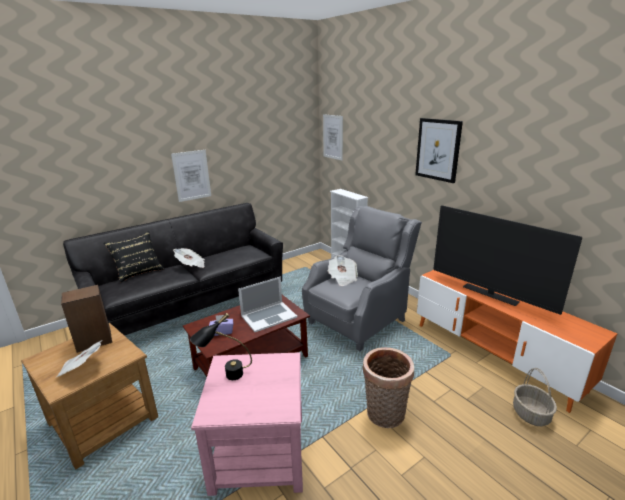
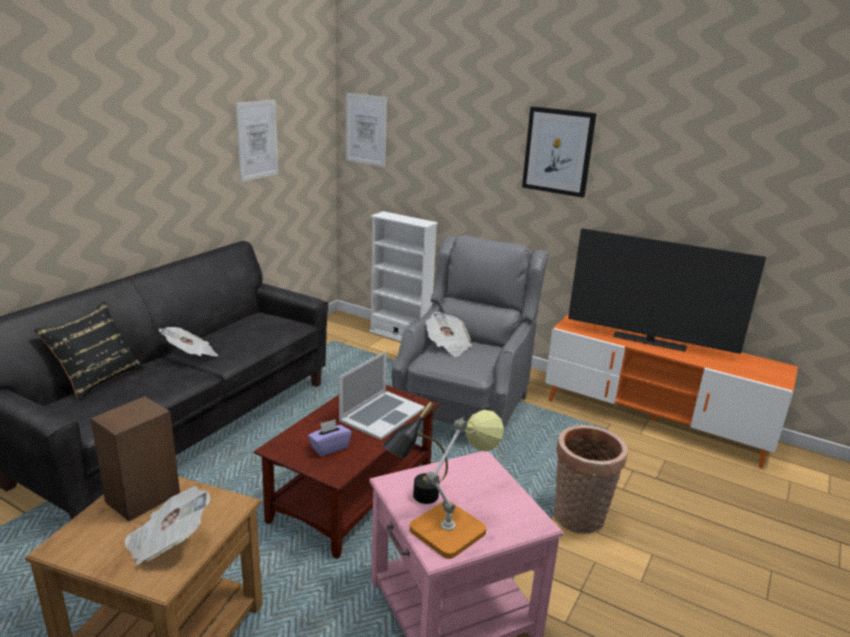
camera: 25 degrees left, 0 degrees up
(191, 175) = (161, 197): picture -> picture (257, 140)
(233, 399) = (454, 526): none -> table lamp
(531, 414) = (729, 479): basket -> none

